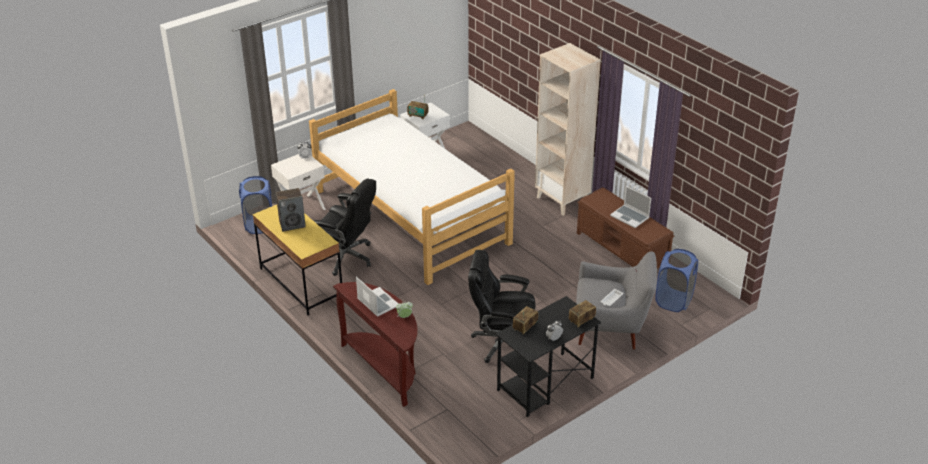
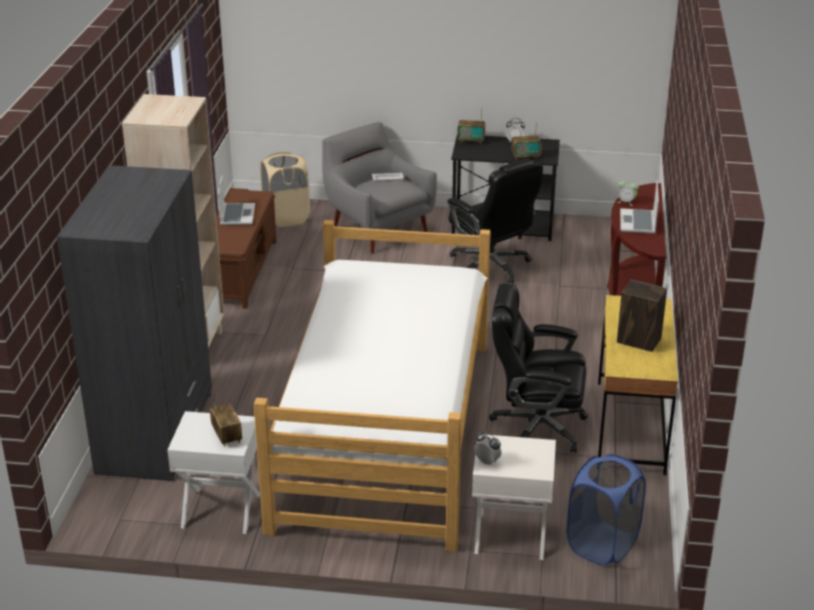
camera: 135 degrees left, 5 degrees down
(346, 257) = (536, 427): black office chair -> black office chair turned 60 degrees counterclockwise
(501, 164) = (156, 433): none -> grey wardrobe
(674, 301) = (286, 218): blue laundry basket -> beige laundry basket

